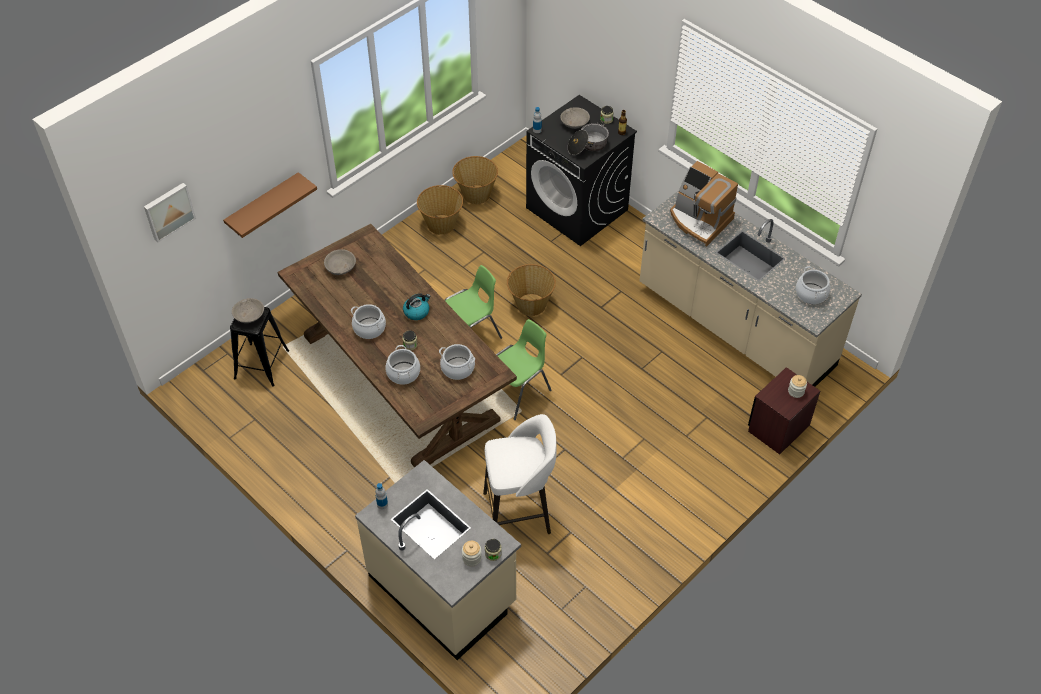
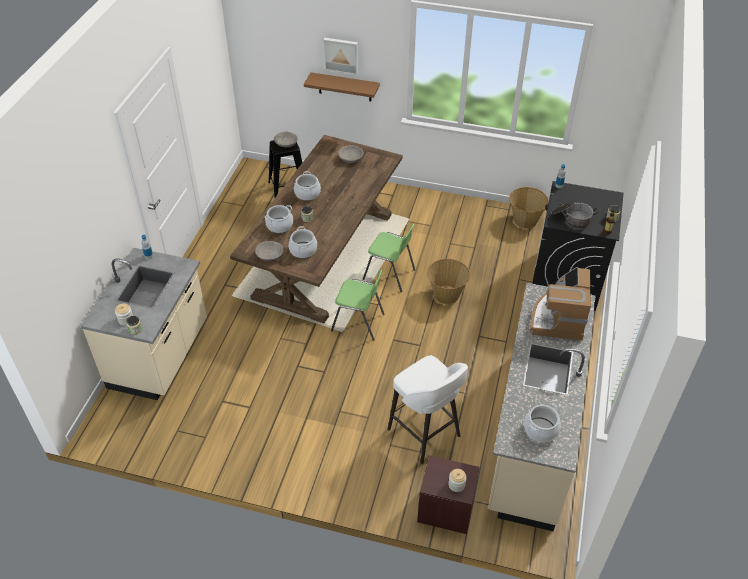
camera: 60 degrees right, 5 degrees down
(168, 211) = (270, 33): picture -> picture (341, 55)
(417, 312) = (340, 209): kettle -> none
(441, 224) = (479, 215): basket -> none
(519, 513) = (249, 369): white stool -> white stool (425, 434)
(574, 123) = (588, 202): grey bowl -> grey bowl (270, 256)

